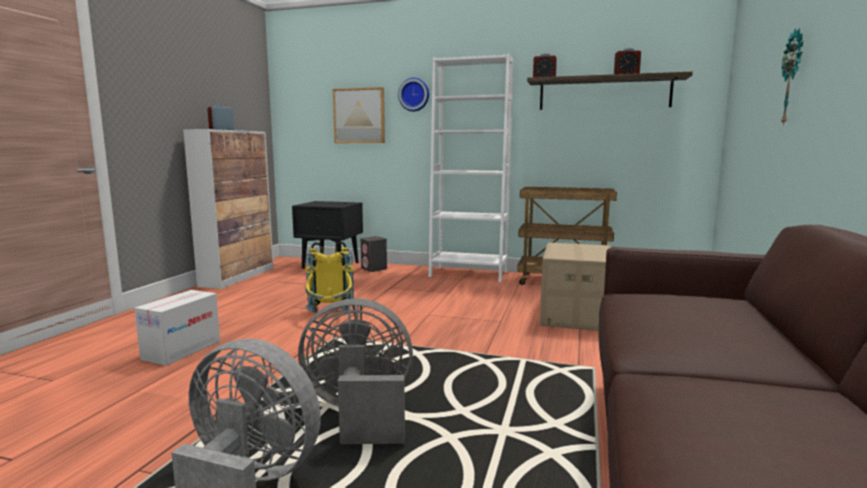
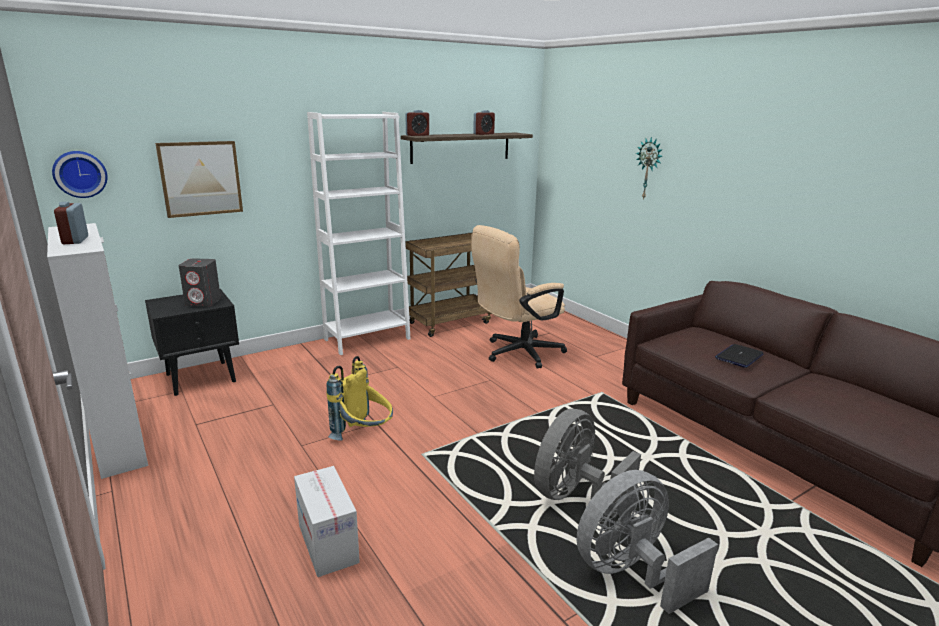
camera: 50 degrees left, 10 degrees up
(374, 269) = (265, 365): grey speaker -> grey speaker (203, 302)
(414, 94) = (276, 150): wall clock -> wall clock (80, 174)
(574, 314) = (517, 353): cardboard box -> beige office chair
(698, 325) = (739, 357): none -> laptop

